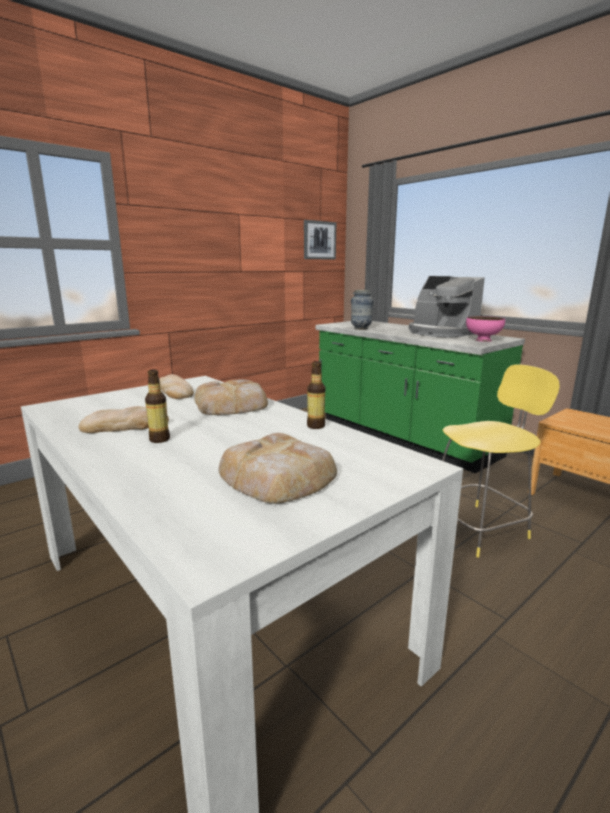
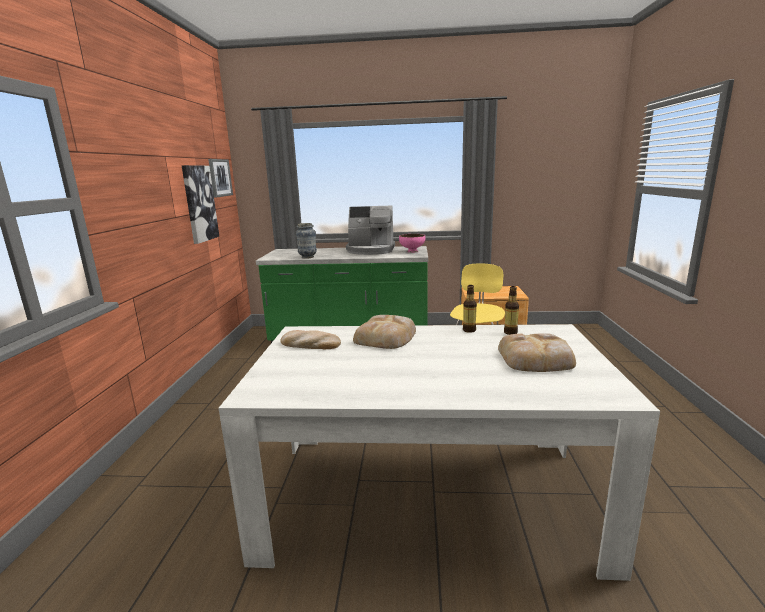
camera: 45 degrees left, 0 degrees up
(125, 426) = (371, 377): bread -> none
(159, 439) = (423, 372): bottle -> bottle (510, 332)
(278, 262) = (199, 203): none -> picture

